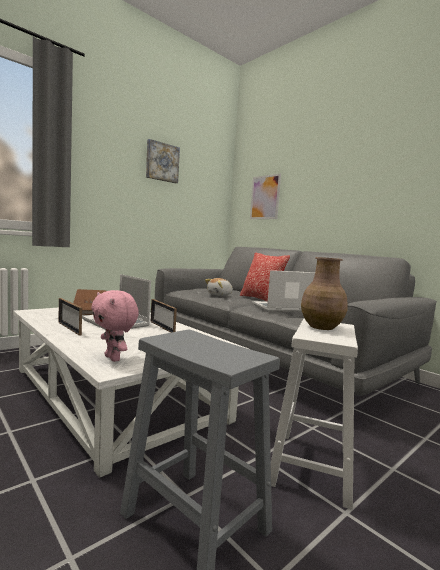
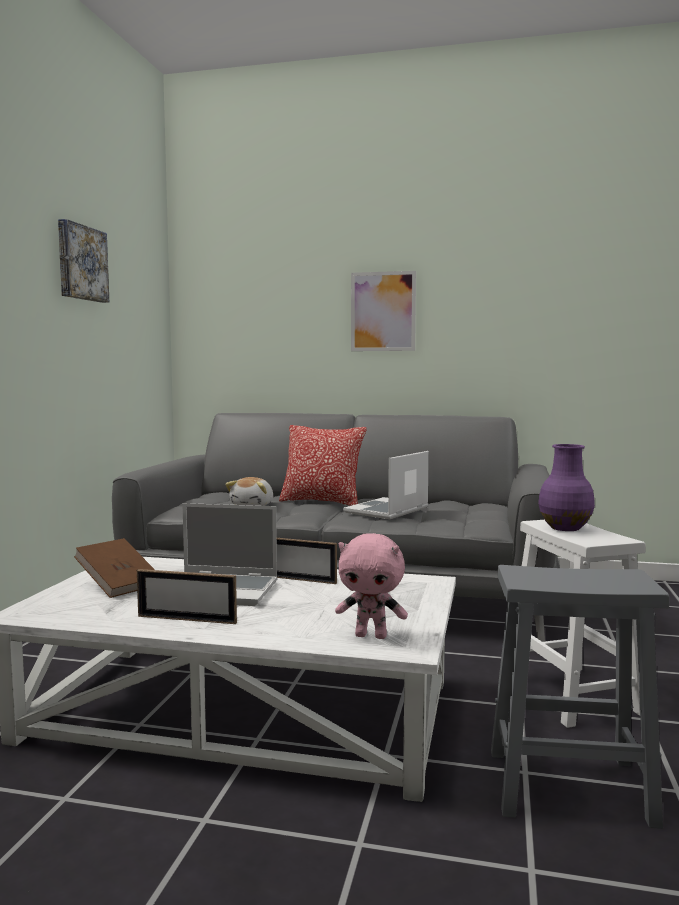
camera: 35 degrees left, 0 degrees up
(265, 197) = (251, 323): picture -> picture (383, 311)
(322, 327) = (566, 528): brown vase -> purple vase

